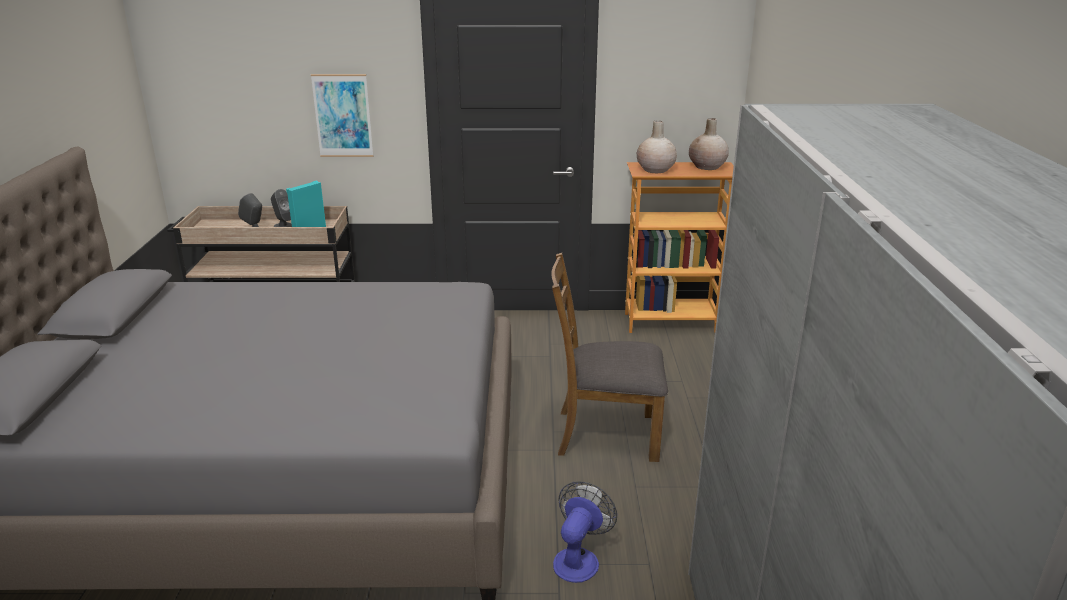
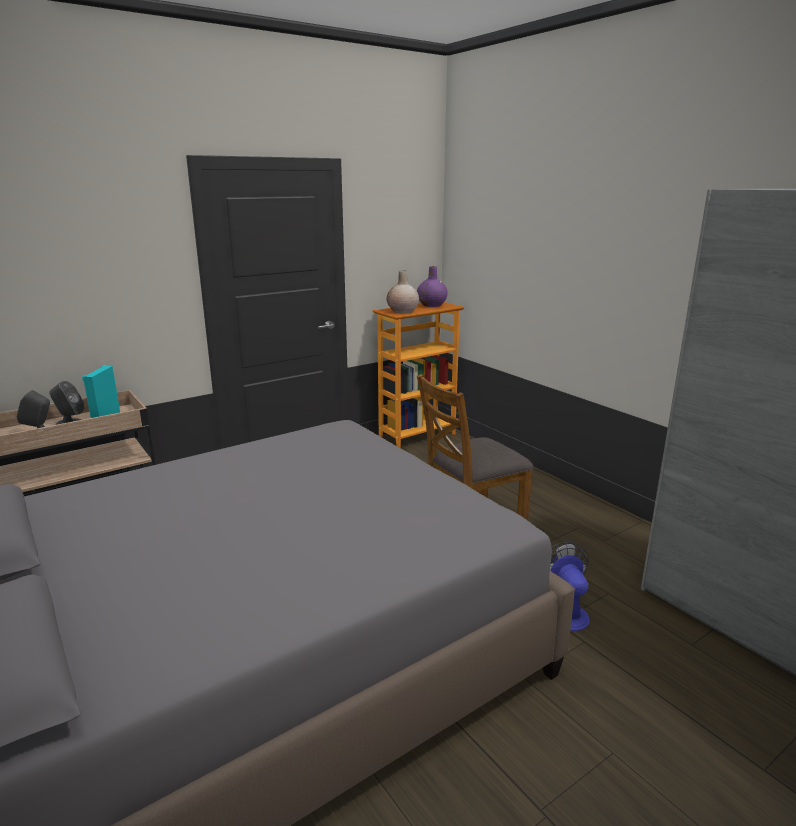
camera: 35 degrees left, 5 degrees down
(343, 116) = (114, 295): picture -> none
(707, 167) = (432, 305): beige vase -> purple vase

